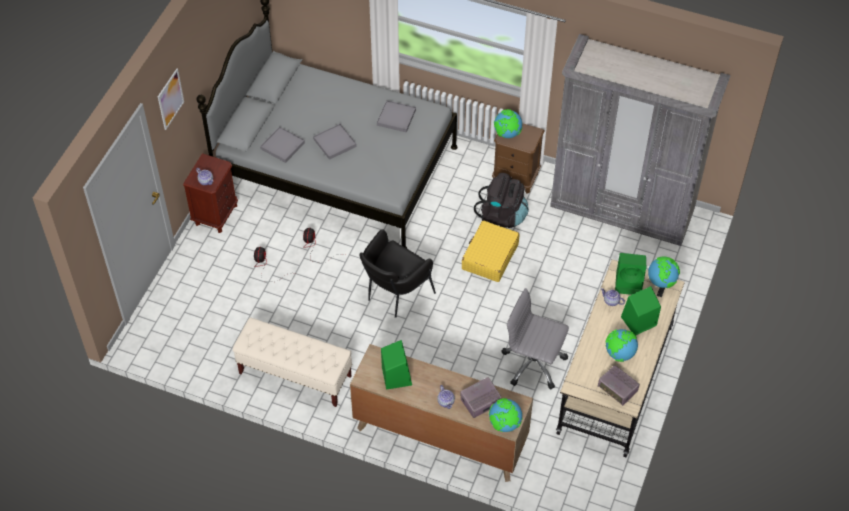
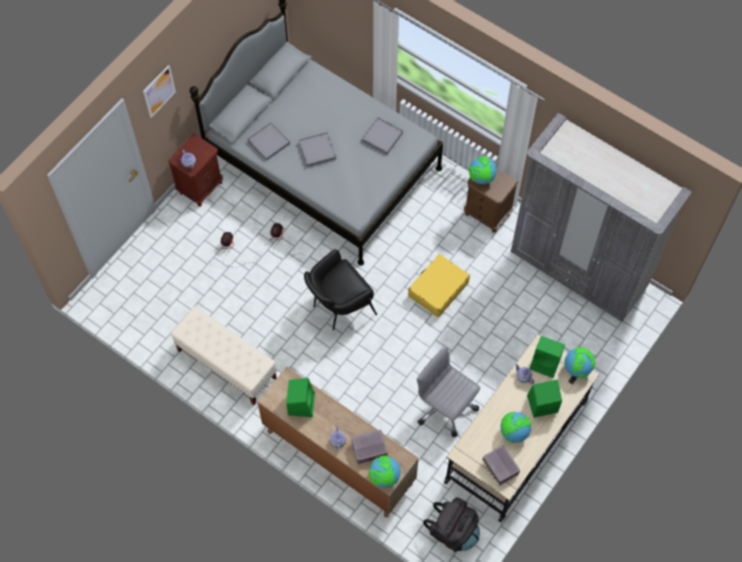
camera: 15 degrees right, 10 degrees up
(502, 215) = (462, 250): black backpack -> black backpack (453, 531)

